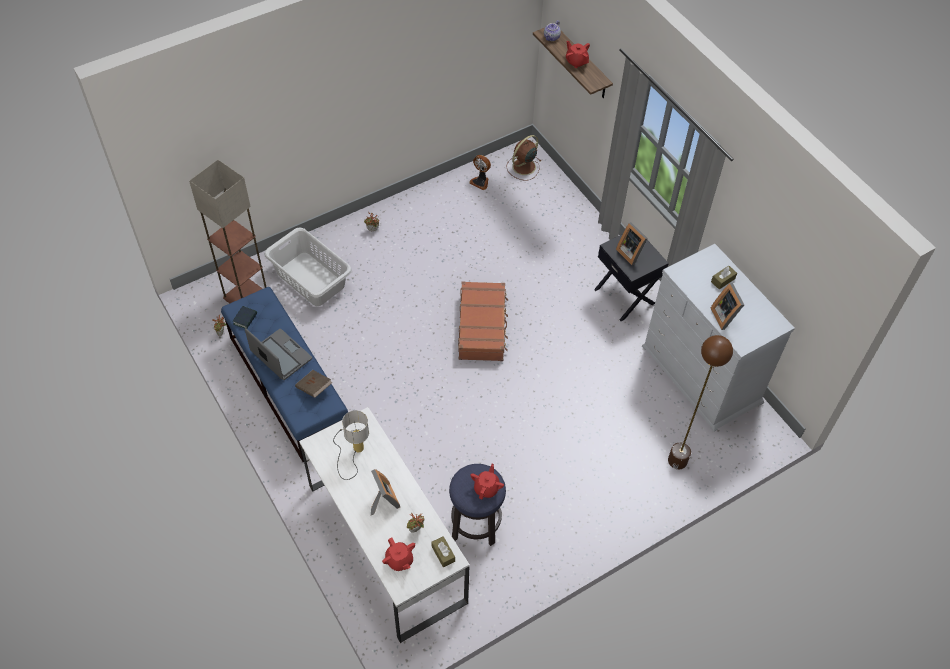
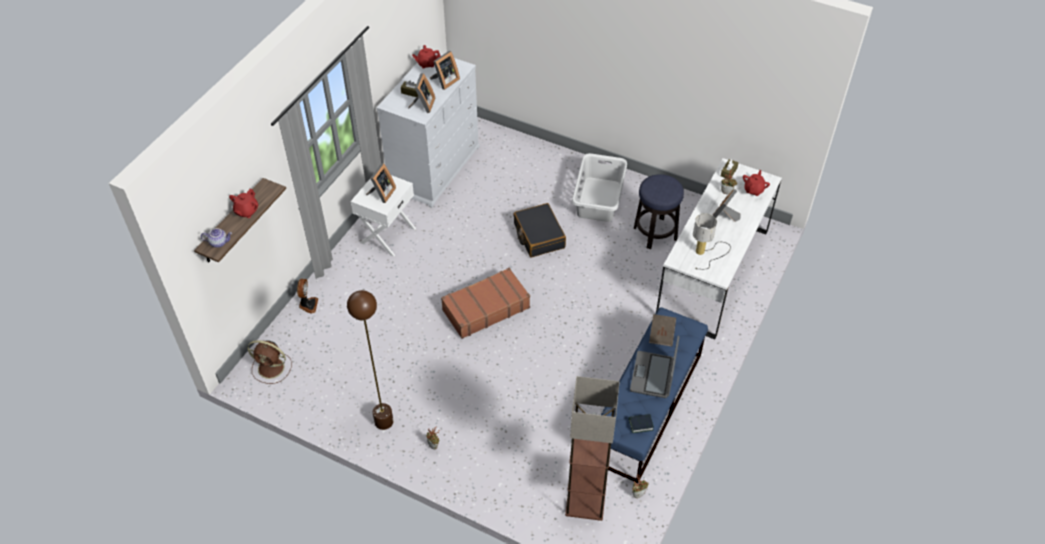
camera: 120 degrees left, 5 degrees down
(310, 280) = (528, 461): grey laundry basket -> grey laundry basket (599, 199)
(480, 182) = (313, 392): fan -> fan (308, 305)
(486, 488) = (659, 182): red teapot -> red teapot (427, 64)
(543, 415) = (538, 236): none -> black suitcase
(625, 296) = (387, 235): black nightstand -> white nightstand
(677, 460) = (518, 155): brown floor lamp -> brown floor lamp (383, 421)
(695, 280) = (423, 105): none -> picture frame

